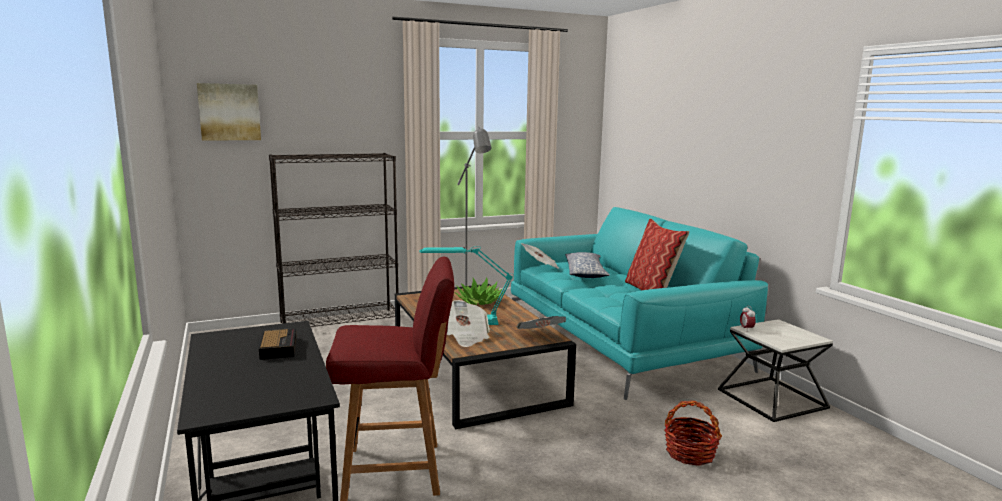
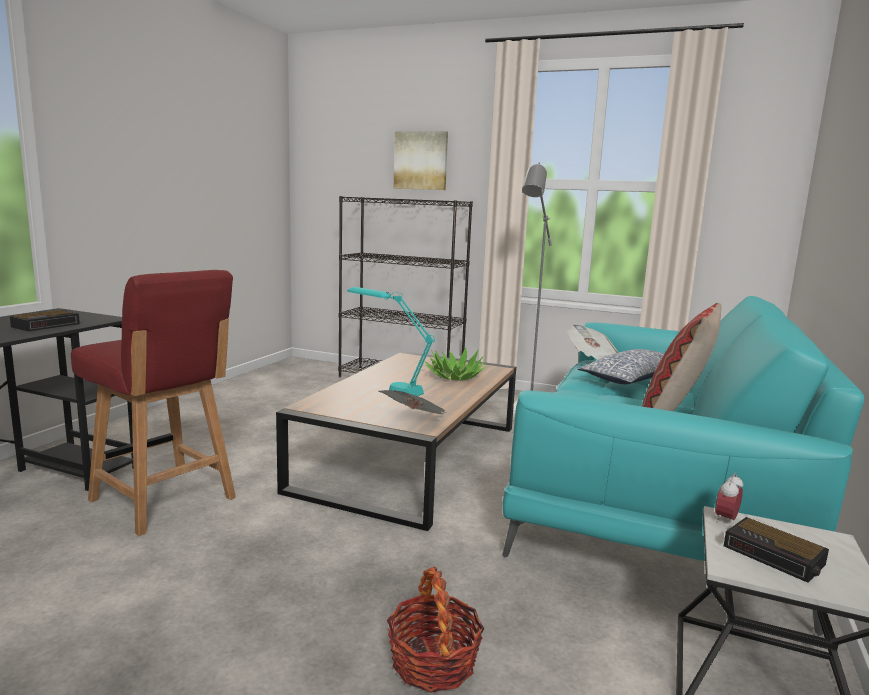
camera: 45 degrees right, 0 degrees up
(229, 112) = (334, 154): picture -> picture (421, 160)
(464, 337) = (347, 397): newspaper -> none
(781, 335) = (775, 556): none -> alarm clock

